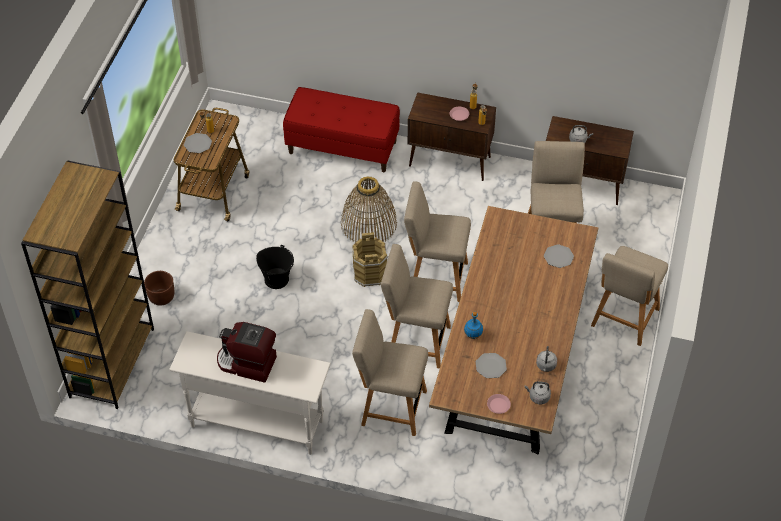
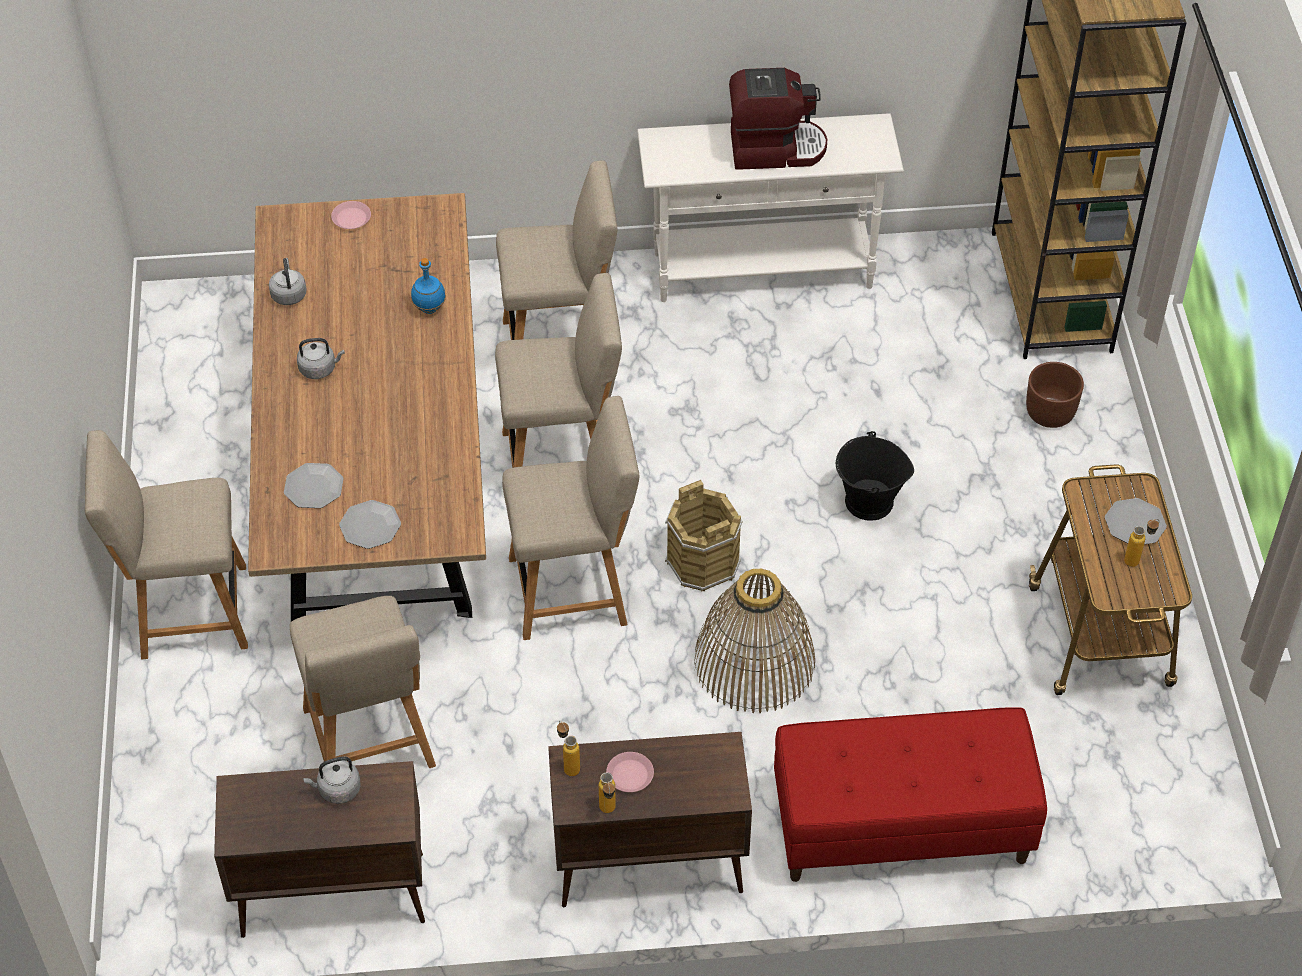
camera: 160 degrees right, 0 degrees up
(491, 366) = (382, 270): plate -> plate (370, 525)
(538, 397) = (289, 245): grey kettle -> grey kettle (319, 369)
(623, 320) = (186, 612): beige chair -> beige chair turned 105 degrees counterclockwise

